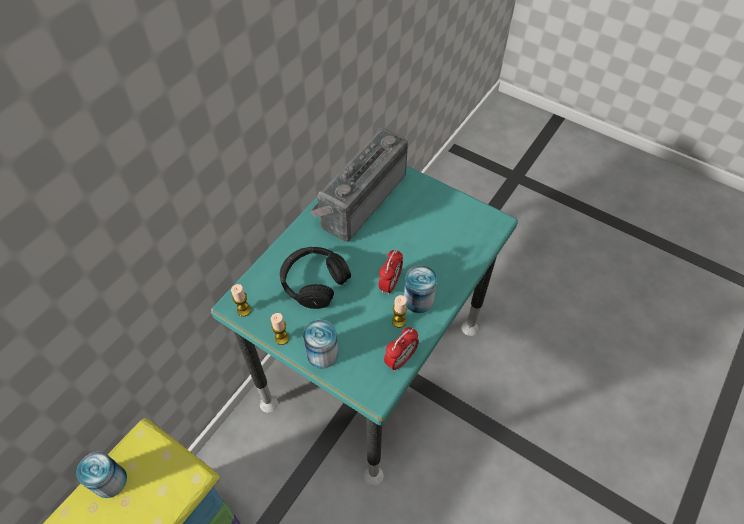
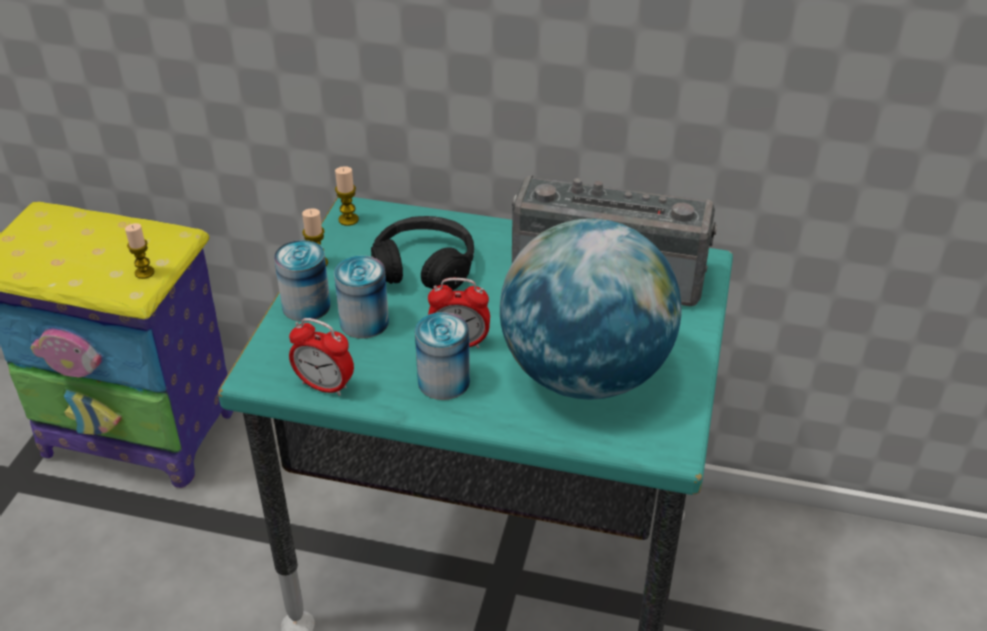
camera: 70 degrees right, 15 degrees down
(110, 481) = (120, 232): can -> can (364, 322)
(399, 321) = (393, 368): candle -> candle (144, 272)
(436, 237) = (585, 374): none -> globe

